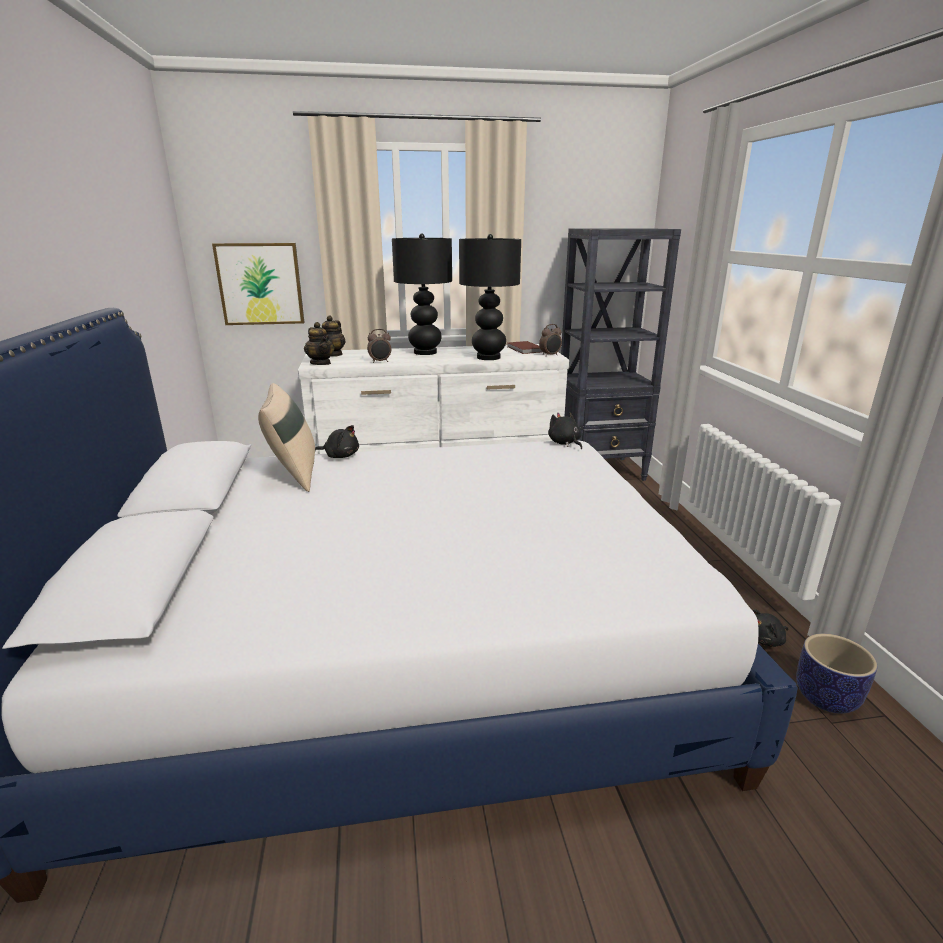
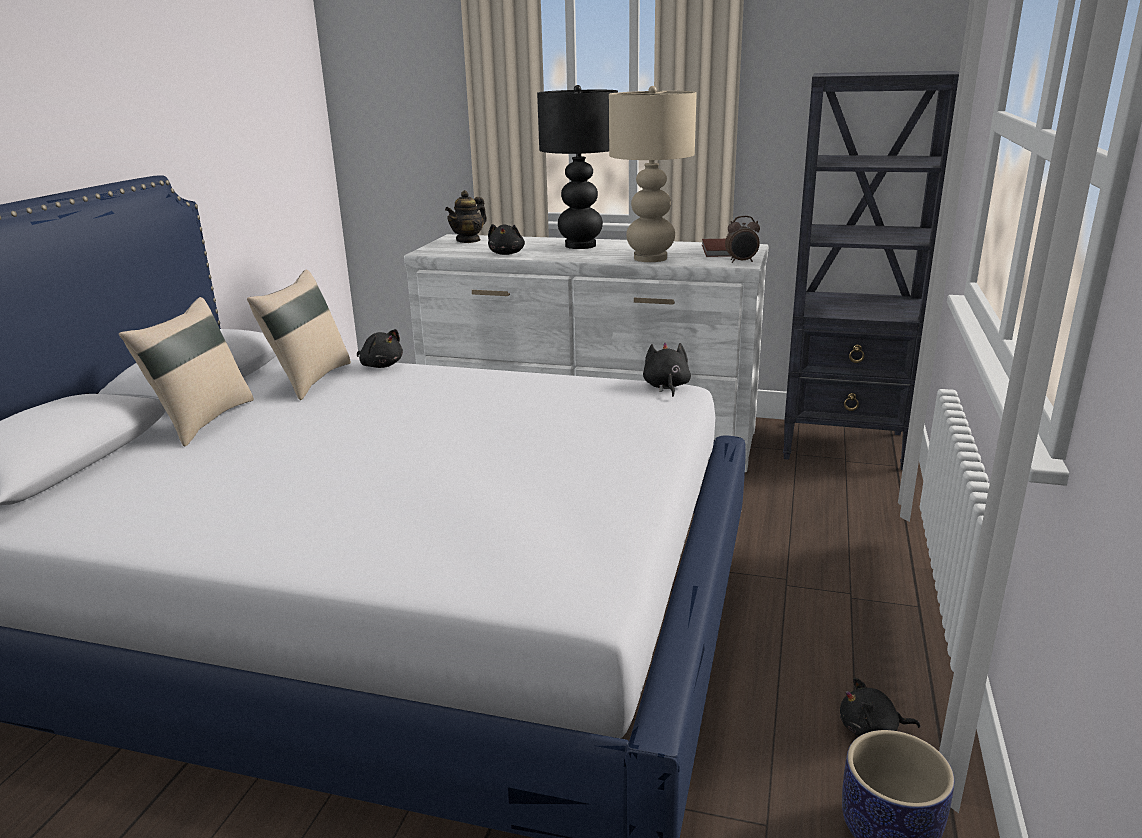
camera: 25 degrees right, 0 degrees up
(239, 522) = (202, 420): none -> beige pillow
(260, 284) = (405, 148): picture -> none
(321, 363) = (437, 250): teapot -> none
(380, 361) = (507, 254): alarm clock -> black plush toy
(489, 357) = (650, 258): black table lamp -> beige table lamp

